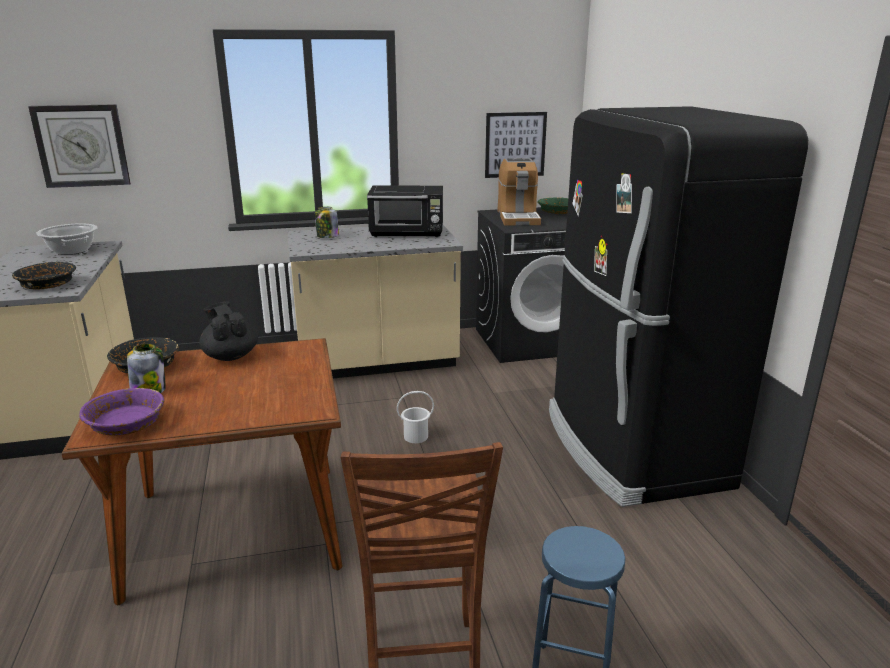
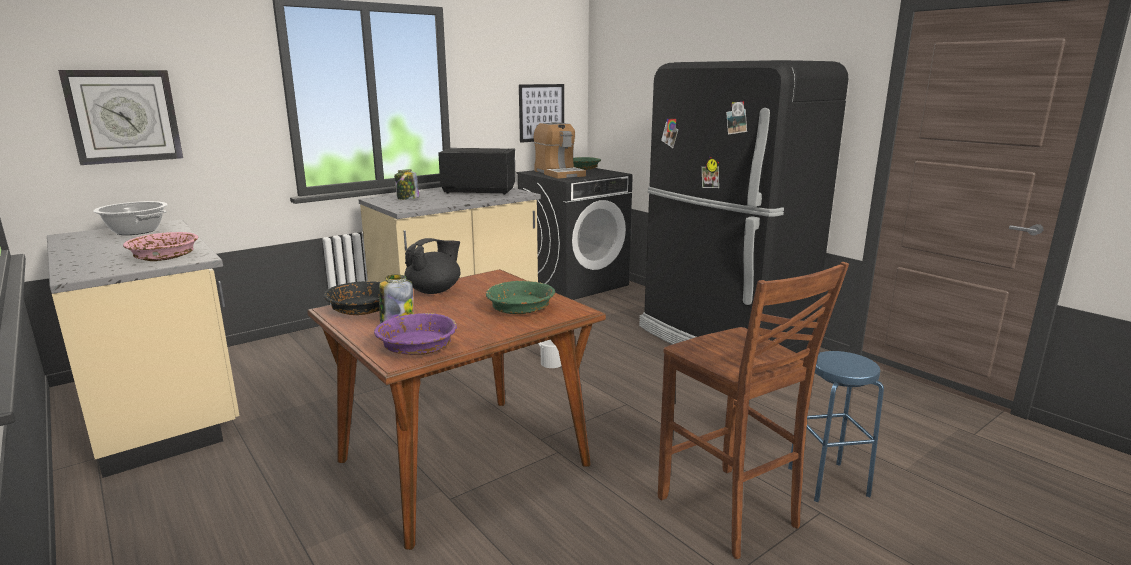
camera: 25 degrees left, 5 degrees down
(47, 285) = (164, 256): black bowl -> pink bowl
(230, 356) = (434, 291): black teapot -> black teapot turned 105 degrees clockwise
(270, 396) = (521, 308): none -> green bowl
(408, 233) = (478, 191): black microwave -> black microwave turned 150 degrees counterclockwise

